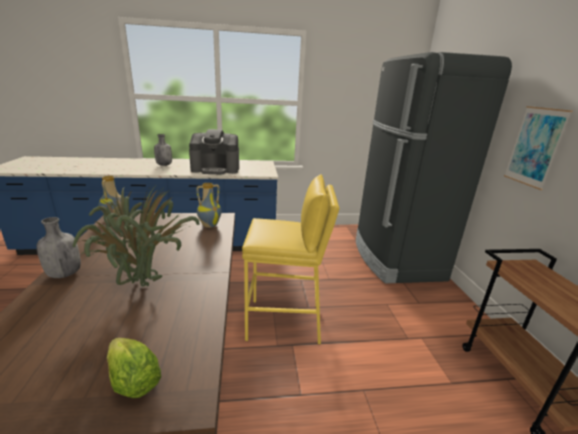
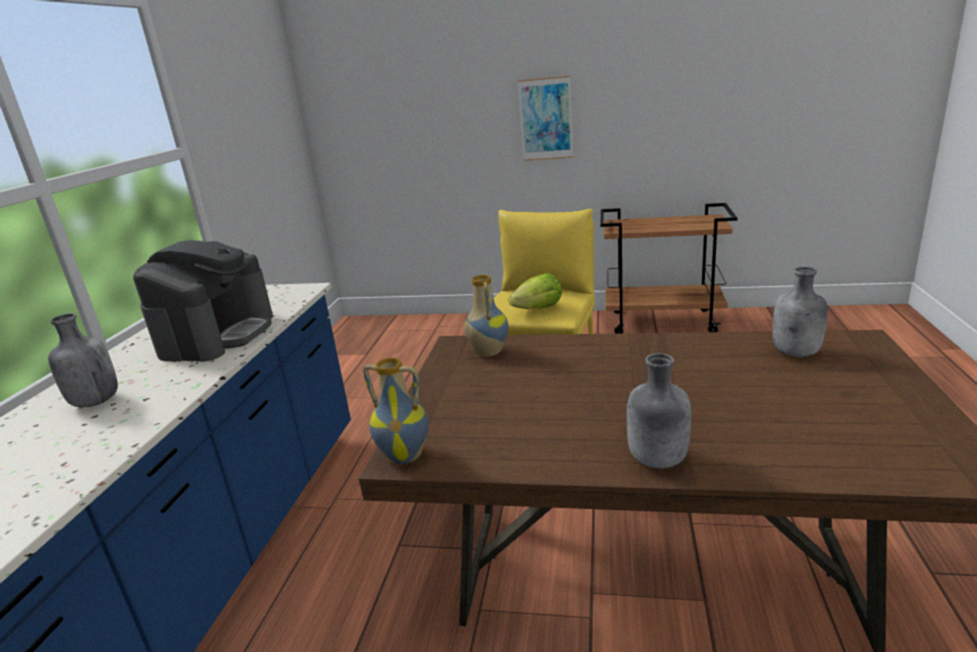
camera: 70 degrees left, 0 degrees up
(133, 381) = (857, 365): lettuce -> lettuce (539, 309)
(142, 289) = (697, 383): potted plant -> none
(172, 344) = (796, 353): none -> grey bottle
(395, 259) = (440, 335): black fridge -> none

